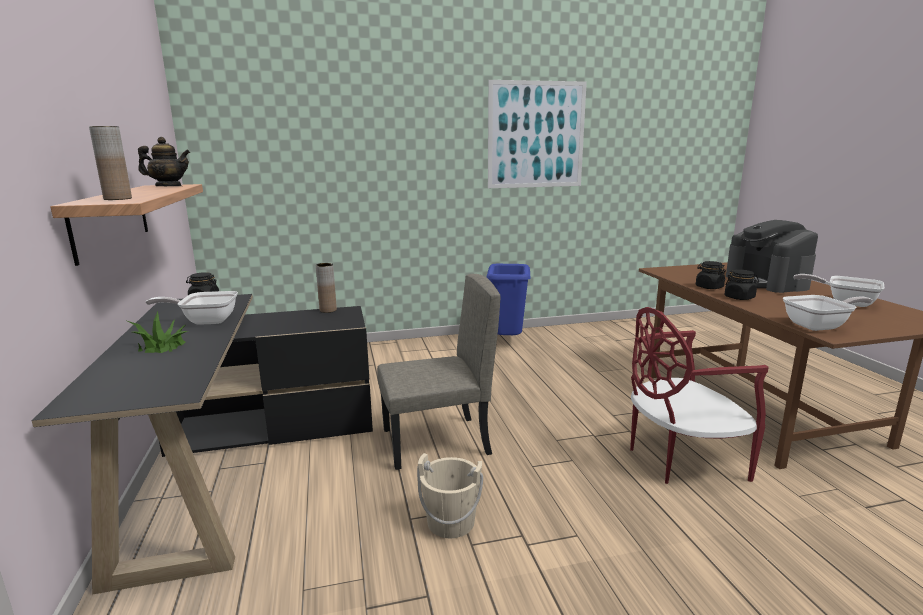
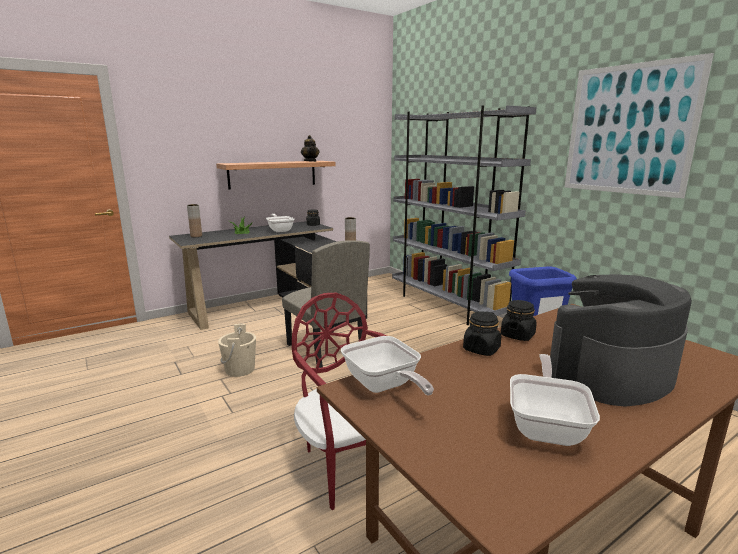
camera: 70 degrees right, 0 degrees up
(118, 199) = (242, 163): brown vase -> brown vase (196, 236)
(375, 350) = (447, 305): none -> grey bookcase

